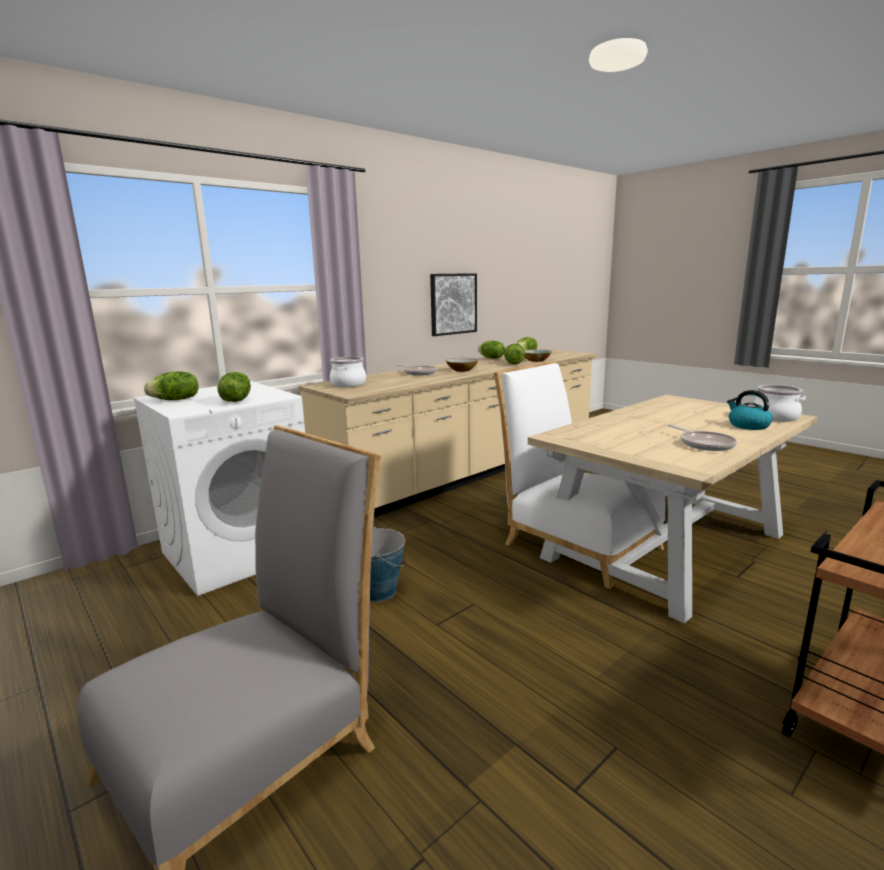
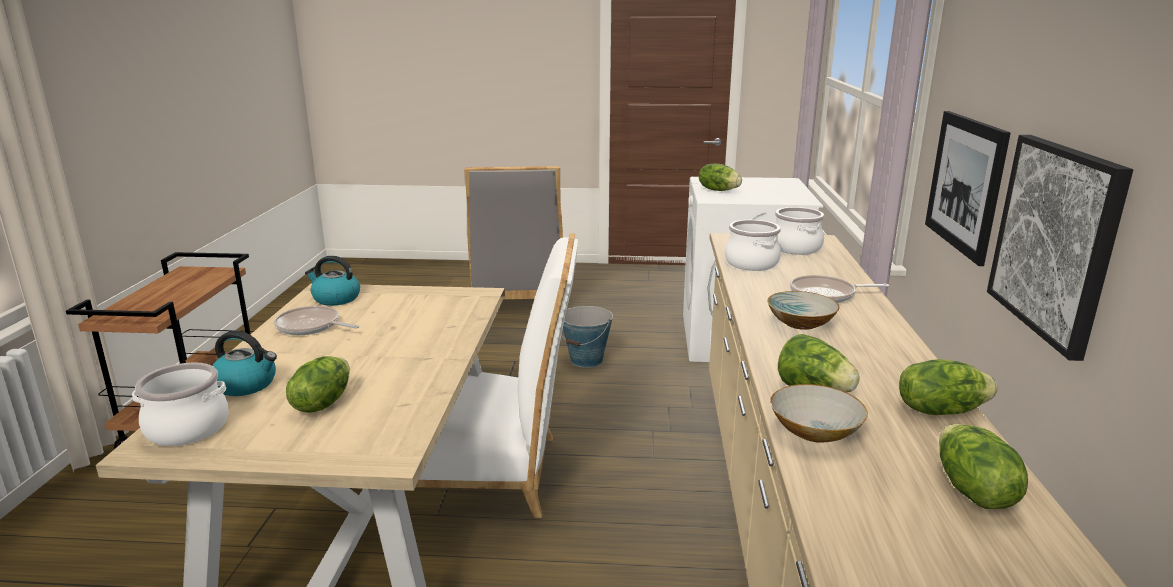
camera: 135 degrees right, 5 degrees up
(176, 400) = (757, 182): lettuce -> lettuce (322, 403)
(393, 305) = (965, 183): none -> picture
(399, 384) = (751, 263): none -> cooking pot
(678, 459) = (335, 299): none -> kettle

